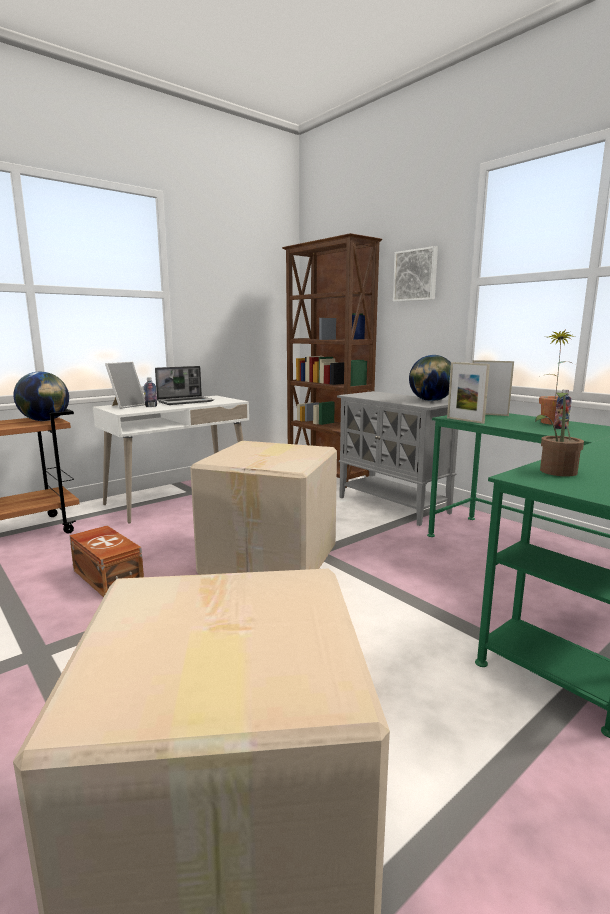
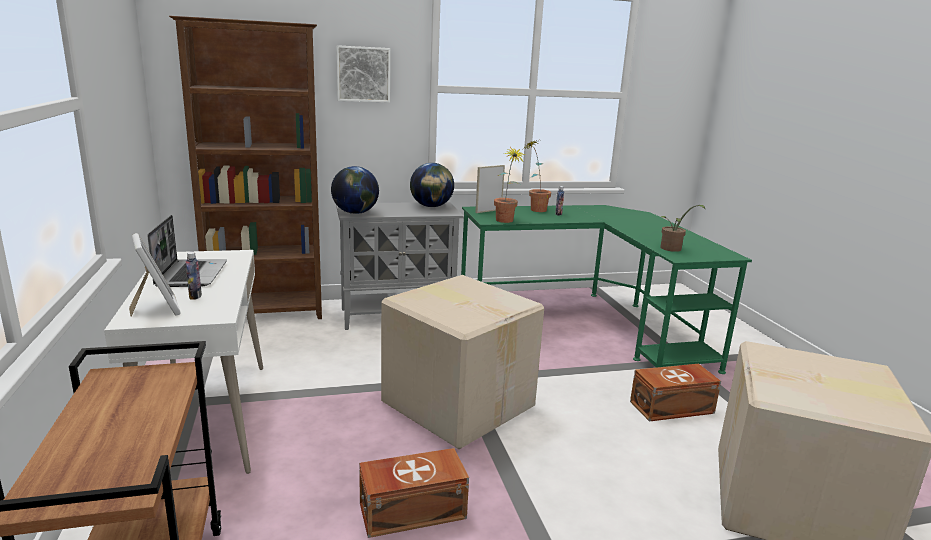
camera: 65 degrees left, 5 degrees up
(45, 420) = (149, 378): globe -> globe (355, 213)
(409, 688) = (673, 408): none -> brown storage box
(465, 420) = (505, 221): picture frame -> potted plant

